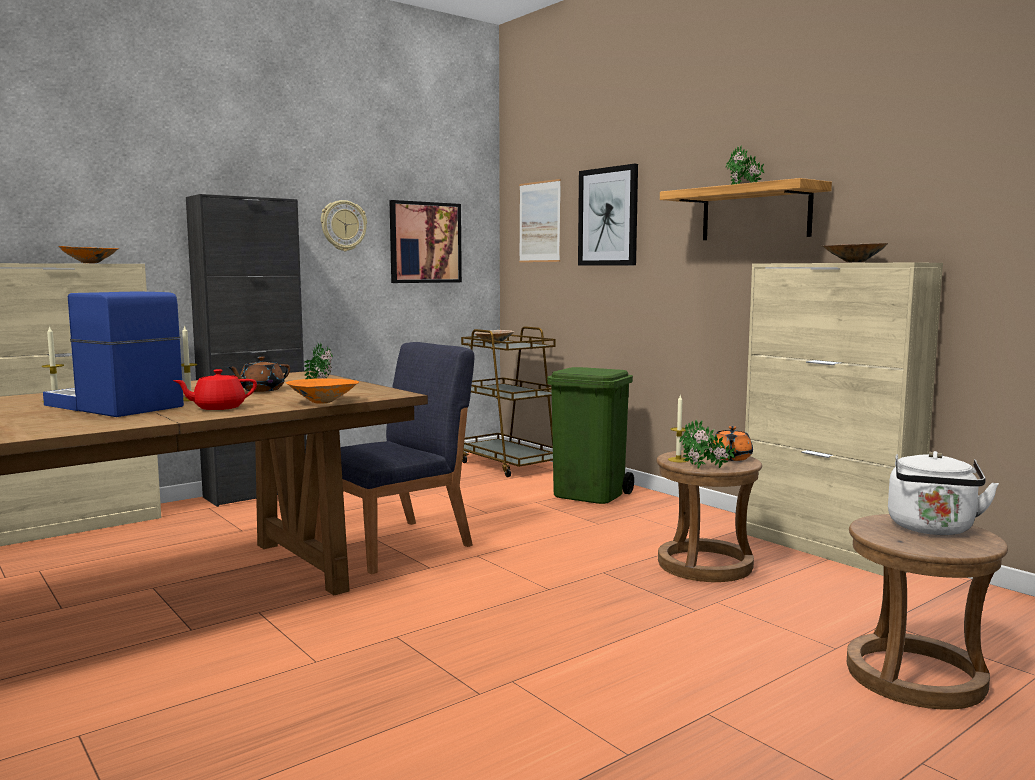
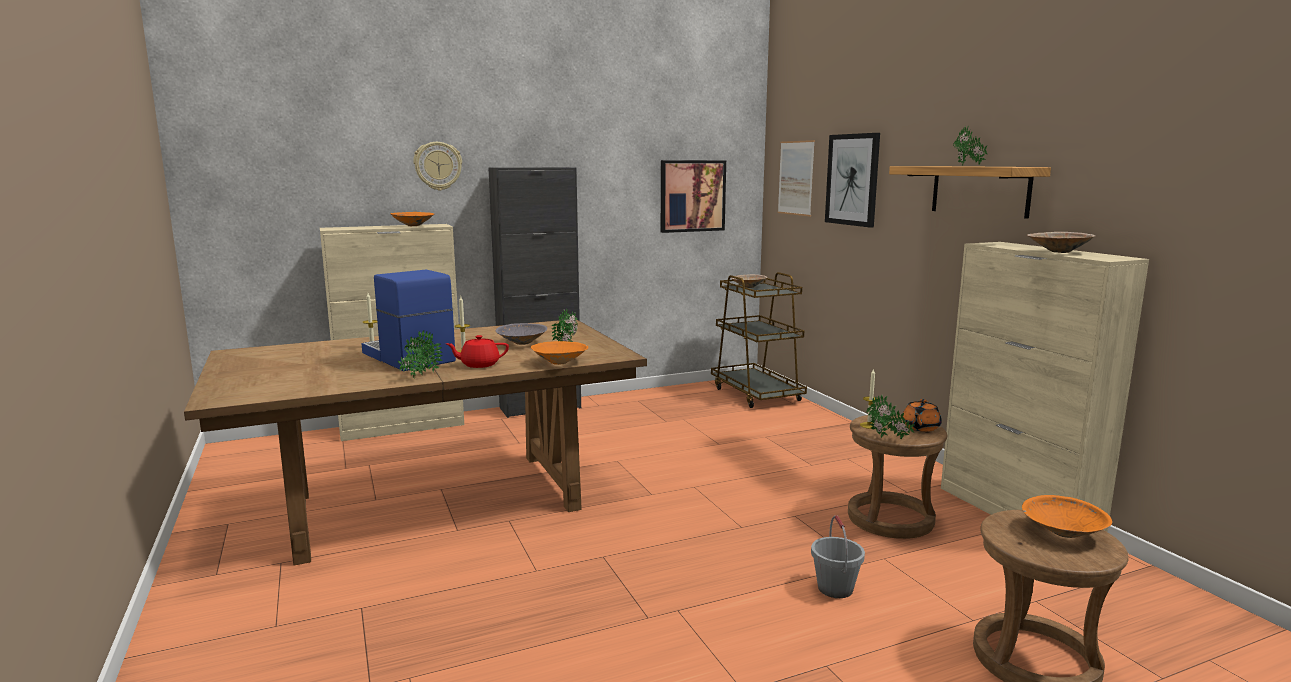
camera: 15 degrees right, 5 degrees up
(143, 420) = (419, 377): none -> potted plant
(261, 390) = (522, 343): brown teapot -> grey bowl
(343, 225) = (619, 184): wall clock -> wall clock (438, 166)
(396, 545) = (632, 470): blue chair -> none
(590, 495) = (816, 433): green trash can -> none
(681, 636) = (835, 589): none -> grey bucket
(932, 529) = (1062, 533): white kettle -> orange bowl

